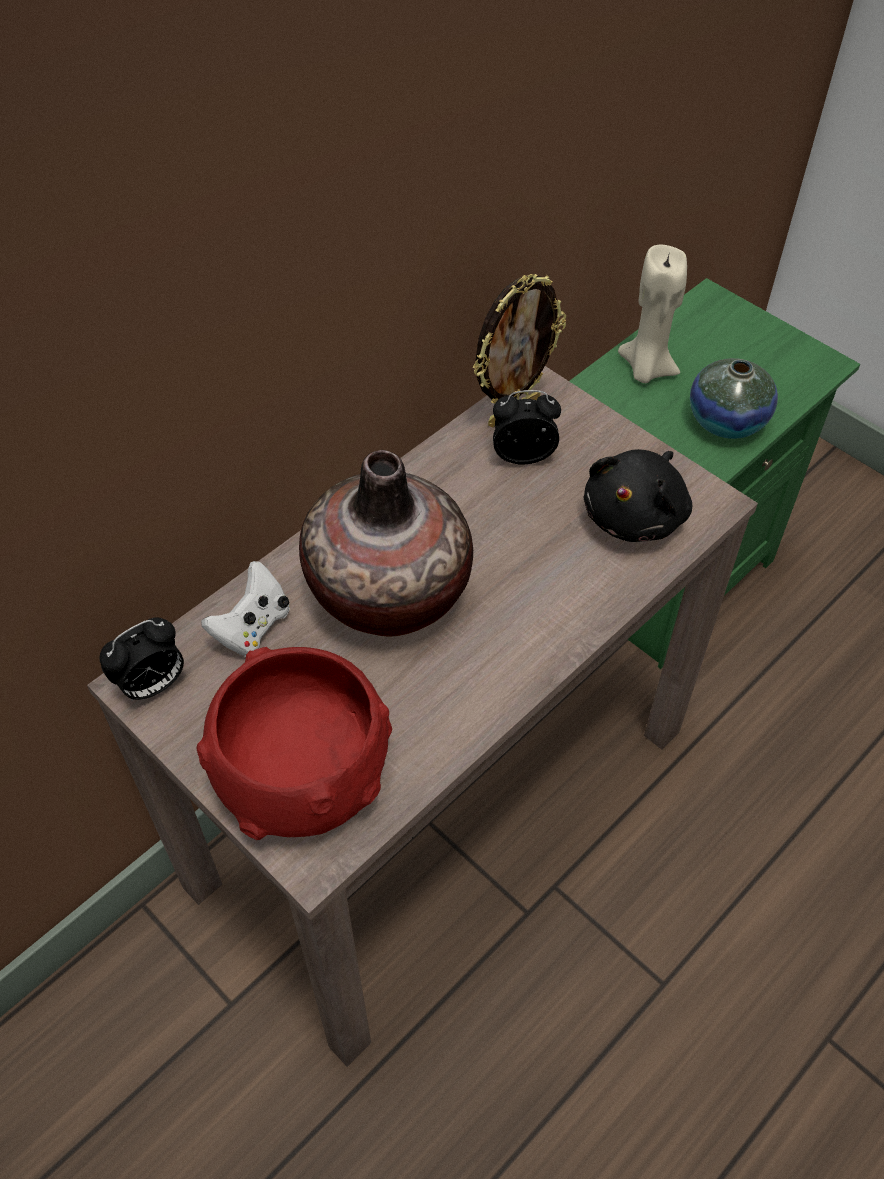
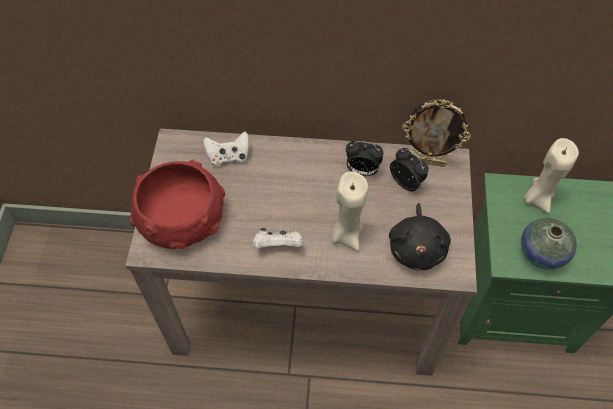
camera: 50 degrees right, 5 degrees up
(152, 685) = (176, 147): alarm clock -> alarm clock (362, 171)
(388, 593) = (285, 187): vase -> none
(480, 670) = (278, 245): none -> white game controller
(541, 577) = (346, 235): none -> beige candle
(636, 515) = (417, 247): black plush toy -> black plush toy turned 75 degrees counterclockwise

